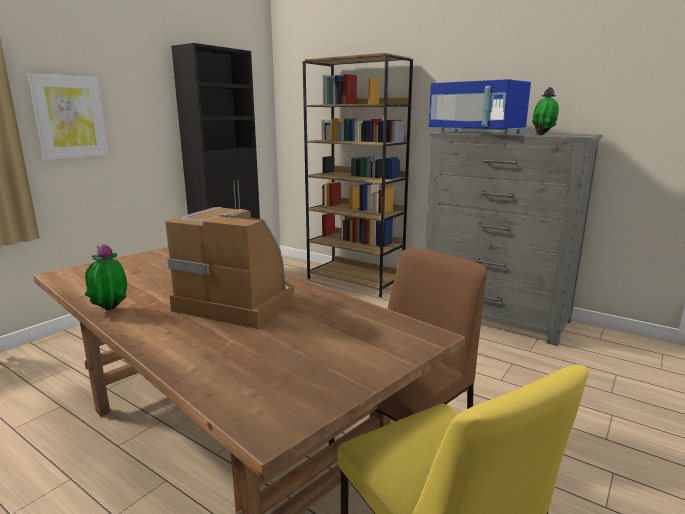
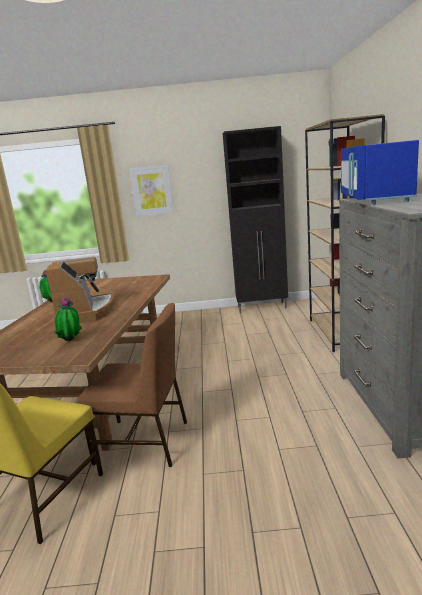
camera: 55 degrees right, 0 degrees up
(543, 135) = (396, 207): potted plant -> potted plant (71, 341)

